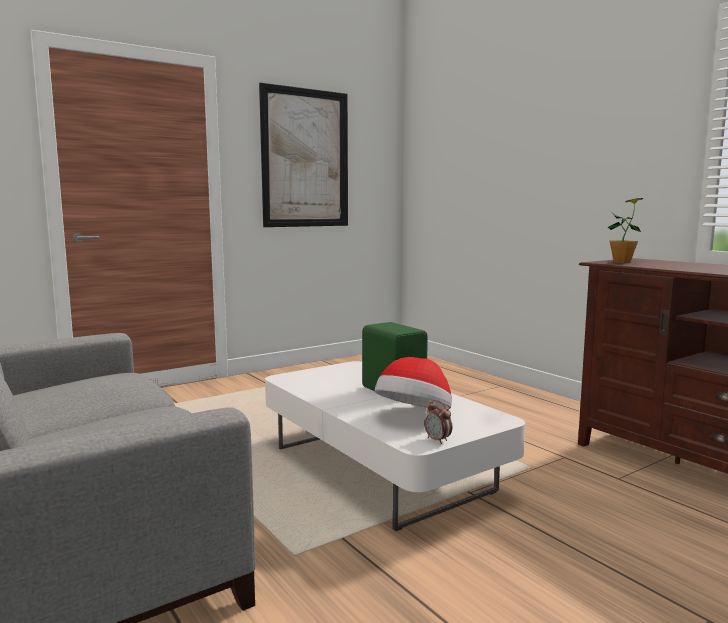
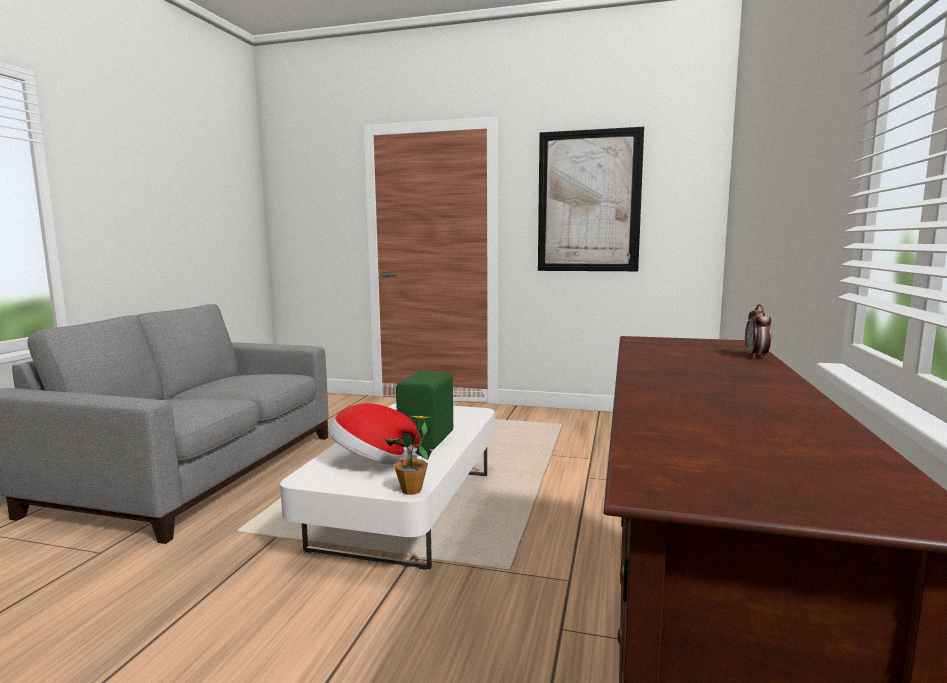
camera: 50 degrees right, 0 degrees up
(437, 440) = (322, 482): alarm clock -> alarm clock (756, 356)
(622, 262) = (666, 342): potted plant -> potted plant (411, 490)

